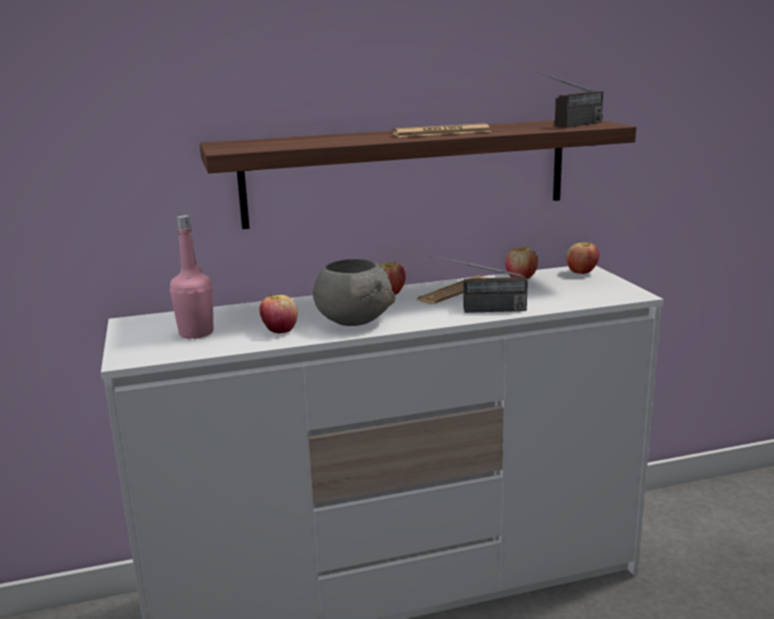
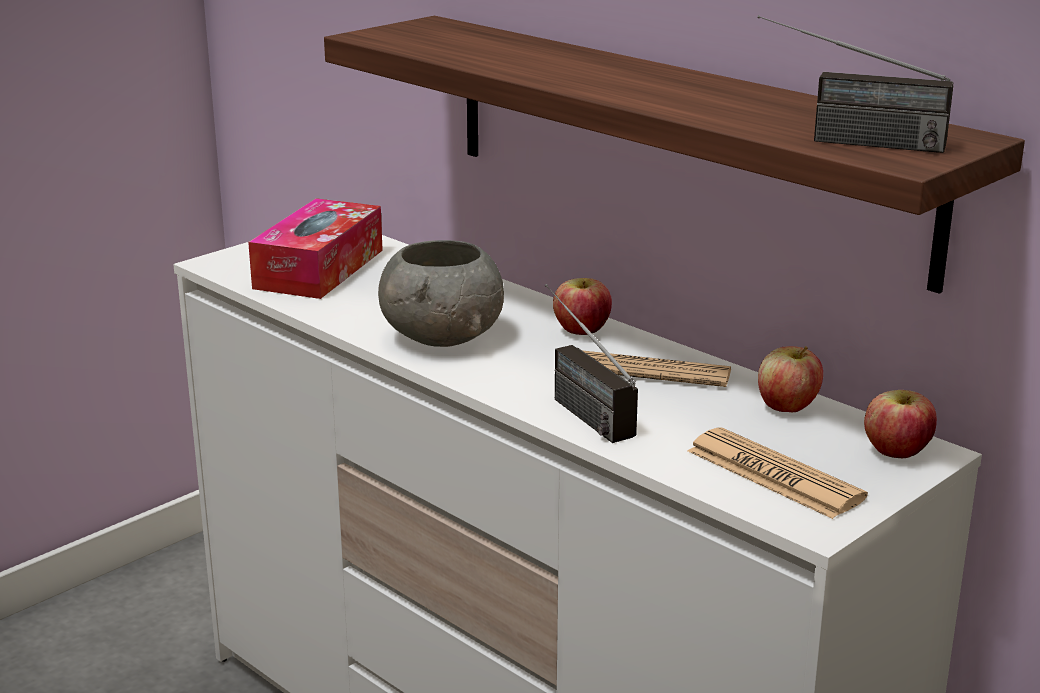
camera: 60 degrees right, 5 degrees up
(196, 333) = (319, 269): pink bottle -> tissue box
(280, 331) = (366, 307): apple -> none
(441, 133) = (642, 88): newspaper -> newspaper (774, 475)

